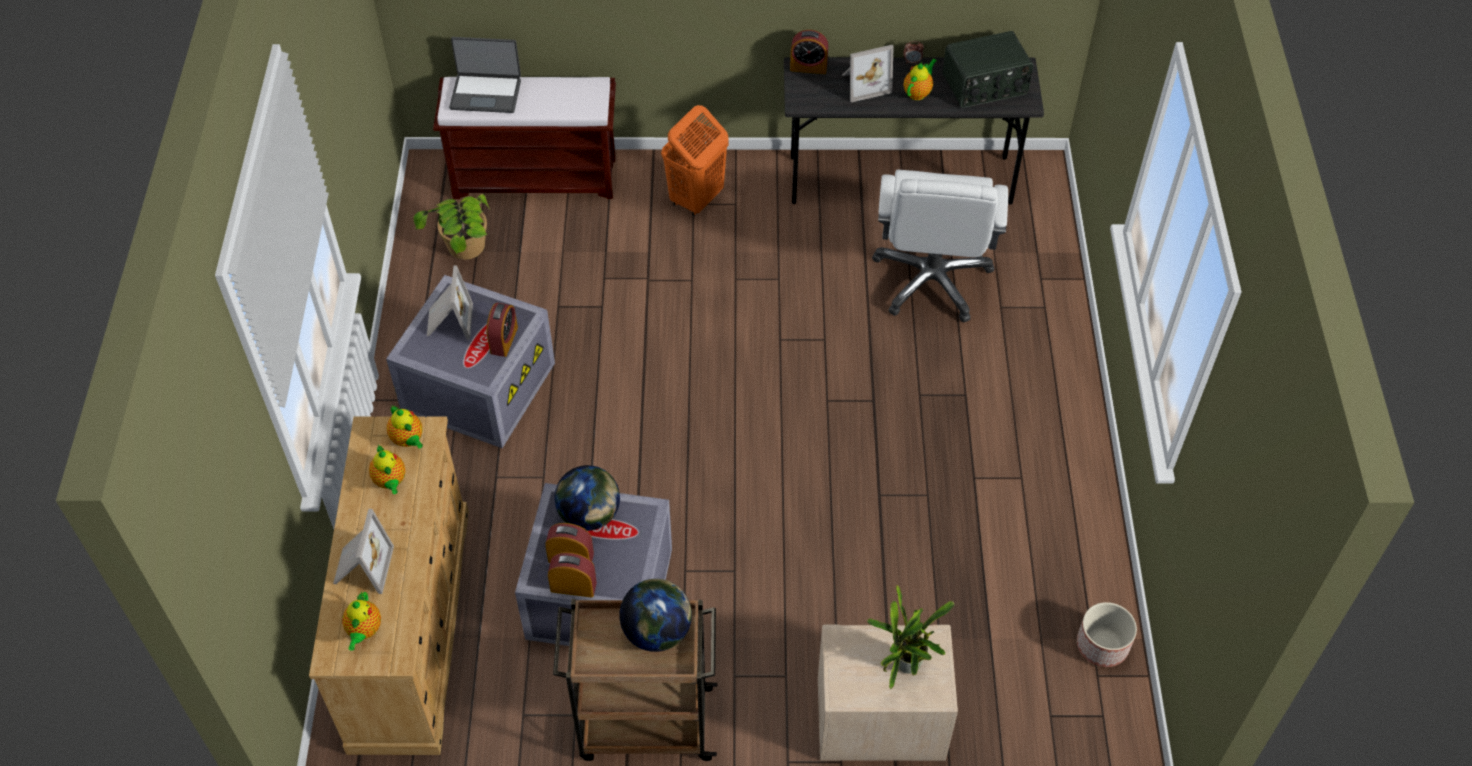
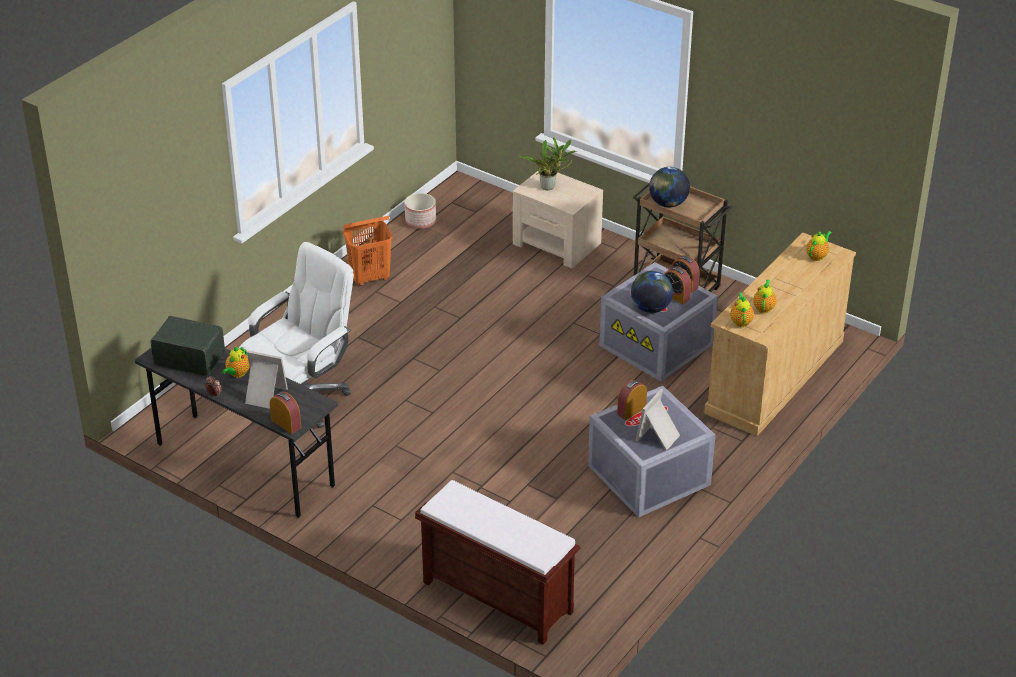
camera: 145 degrees left, 15 degrees down
(361, 567) = (803, 279): picture frame -> none
(467, 261) = (597, 559): potted plant -> none
(486, 93) = (523, 539): laptop -> none
(696, 199) = (395, 522): orange laundry basket -> orange laundry basket (370, 278)
(918, 92) = (237, 374): teapot -> teapot turned 45 degrees counterclockwise

